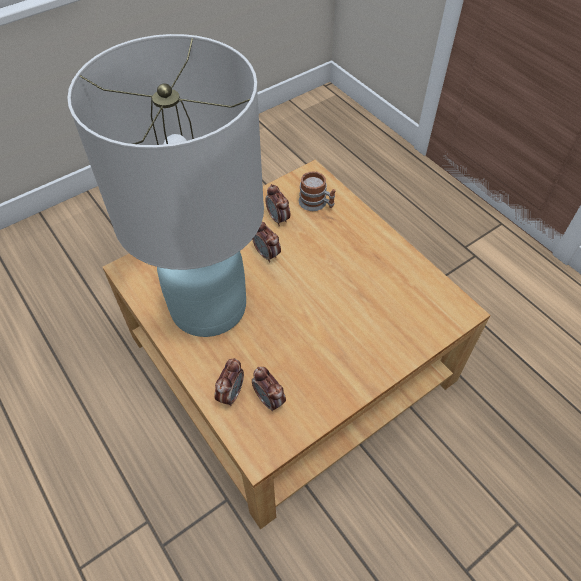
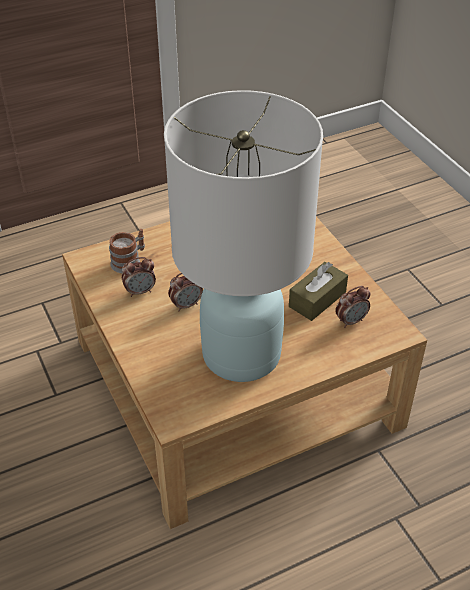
camera: 80 degrees left, 10 degrees down
(231, 393) = (342, 345): alarm clock -> none
(297, 363) = (317, 299): none -> brown tissue box

